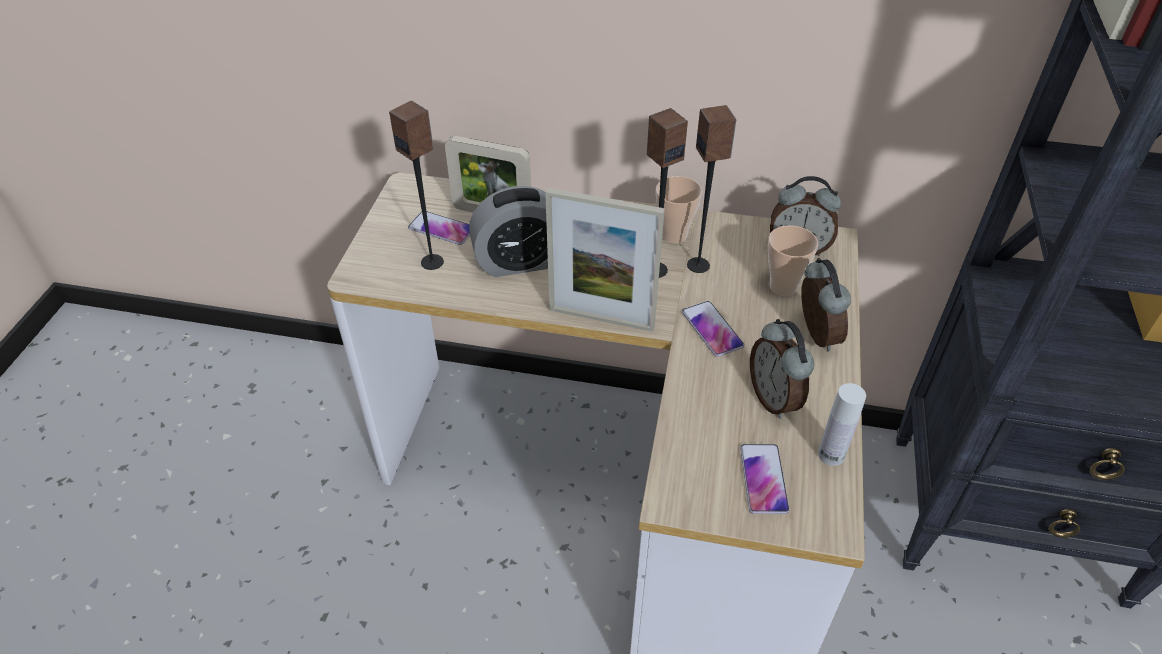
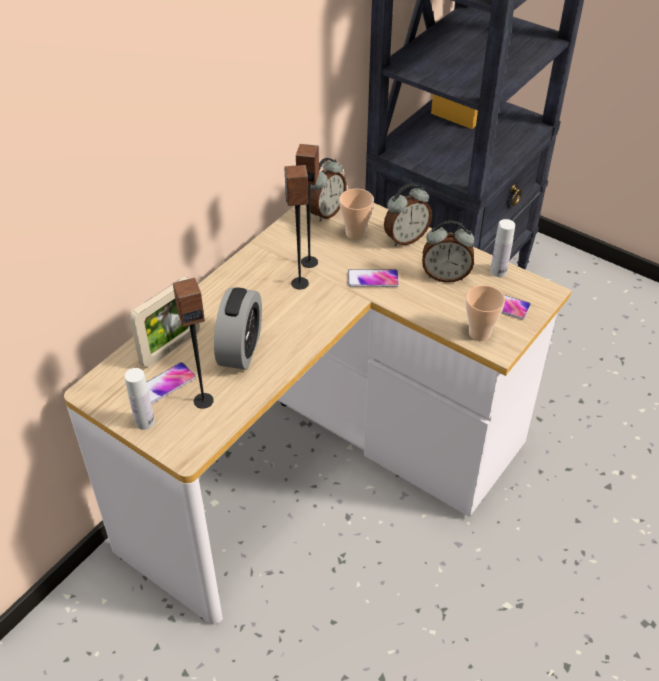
camera: 65 degrees left, 0 degrees up
(384, 234) = (145, 422): none -> white bottle
(601, 318) = (329, 326): picture frame -> none
(674, 235) = (271, 261): cup -> cup (479, 333)
(814, 335) = (405, 238): alarm clock -> alarm clock turned 135 degrees clockwise

